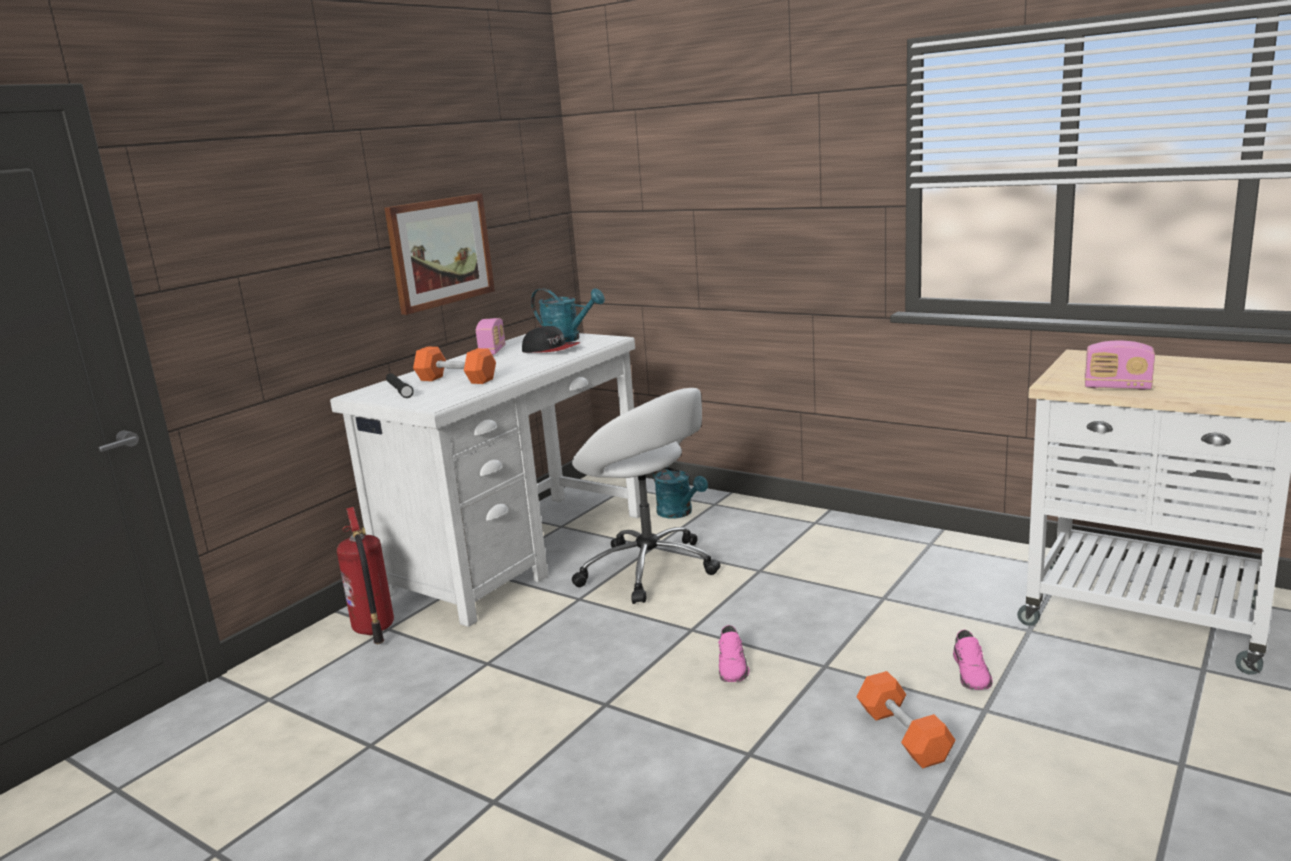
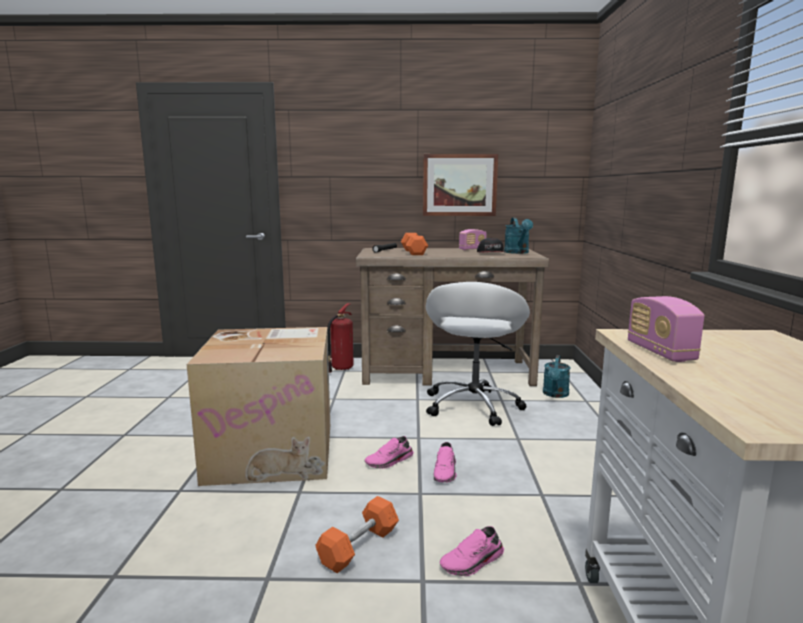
camera: 55 degrees right, 5 degrees down
(518, 552) = (447, 371): white desk -> brown desk
(607, 755) = (273, 451): none -> cardboard box
(792, 636) = (446, 472): none -> pink shoe

